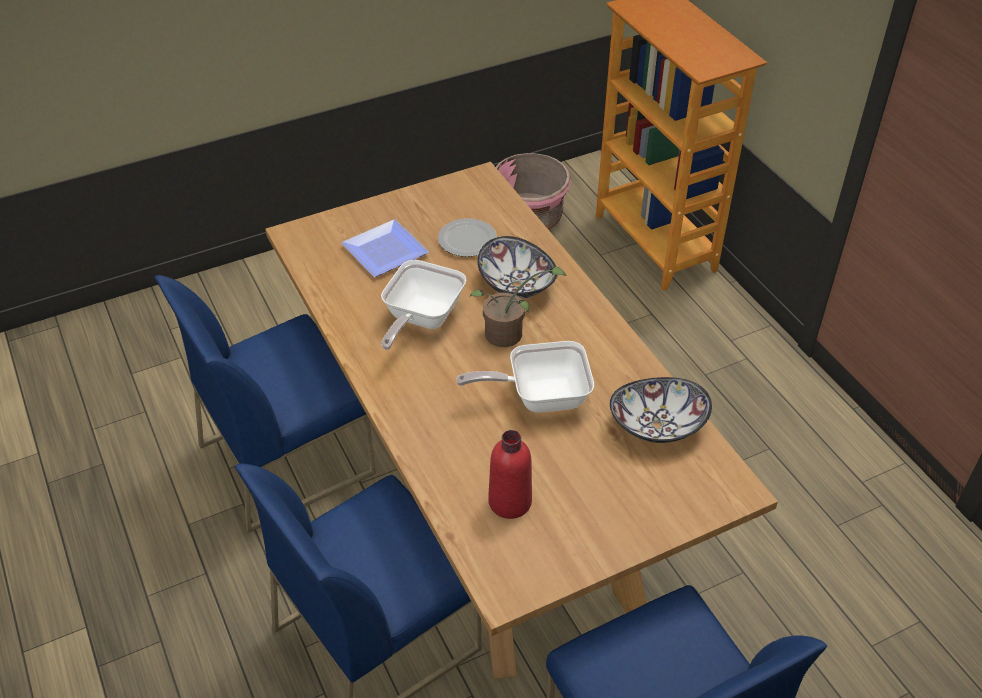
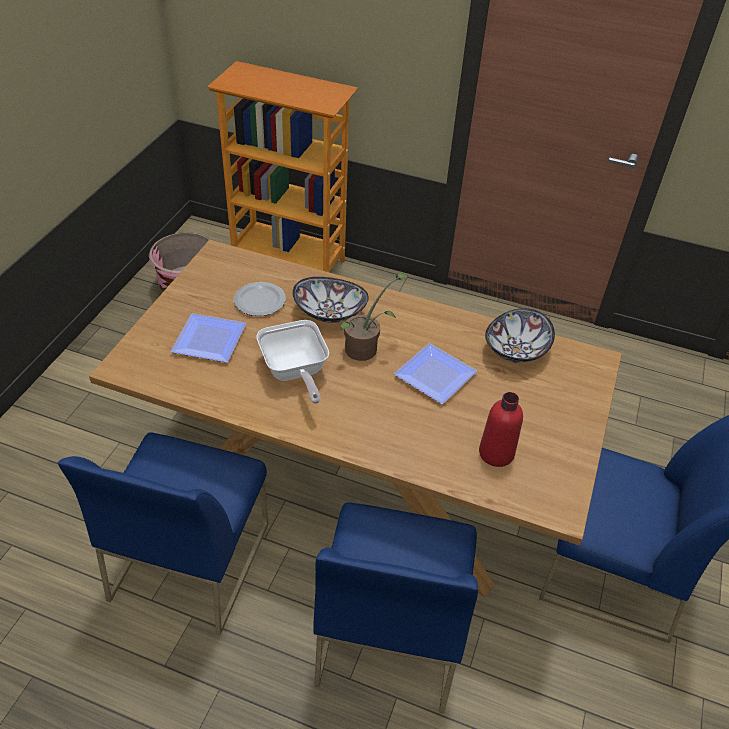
camera: 45 degrees left, 0 degrees up
(539, 396) = (432, 375): frying pan -> plate

